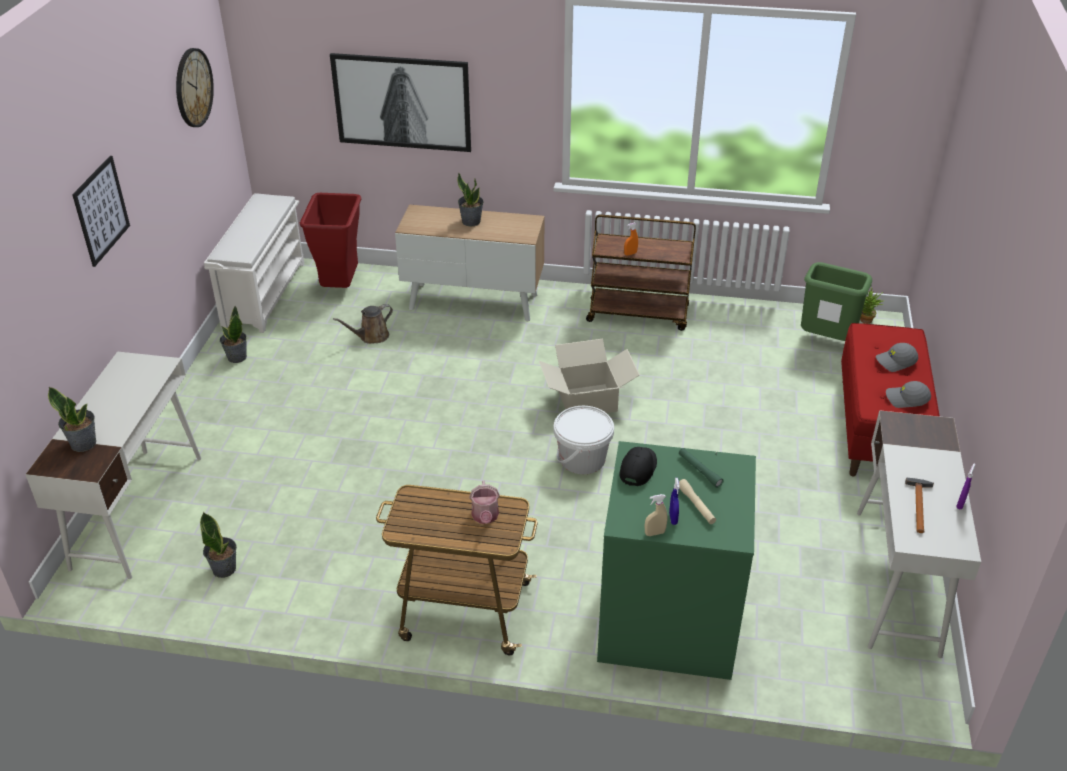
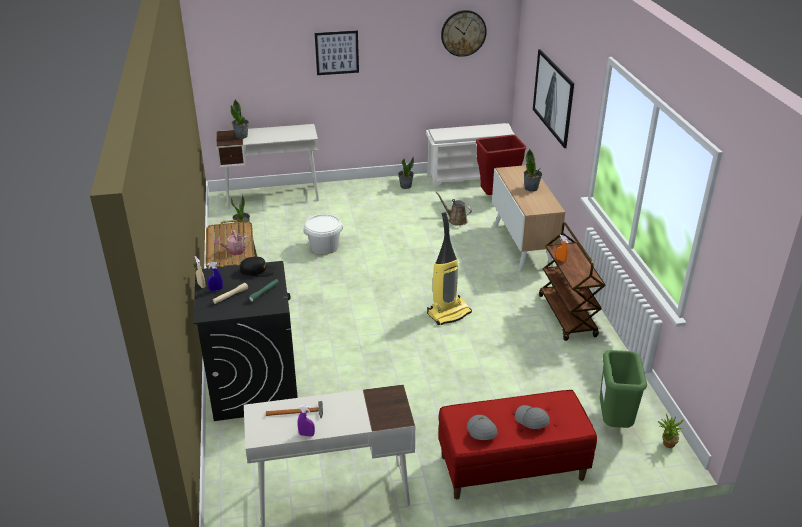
camera: 70 degrees right, 5 degrees down
(582, 459) = (387, 323): white bucket -> white bucket (324, 247)
(587, 400) = (448, 313): cardboard box -> vacuum cleaner
(667, 622) = (254, 385): green washing machine -> black washing machine

